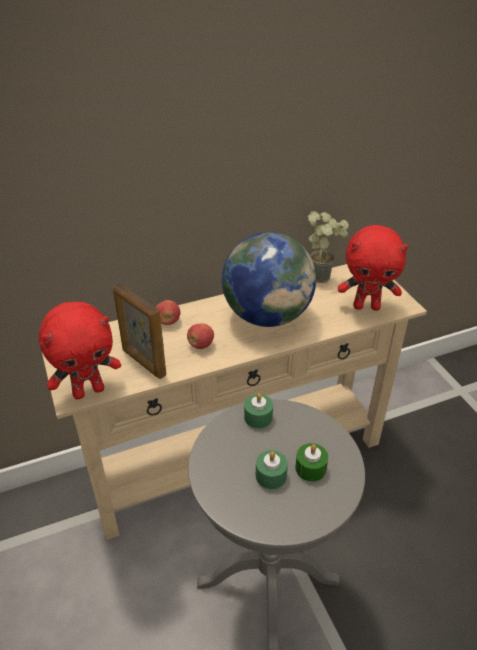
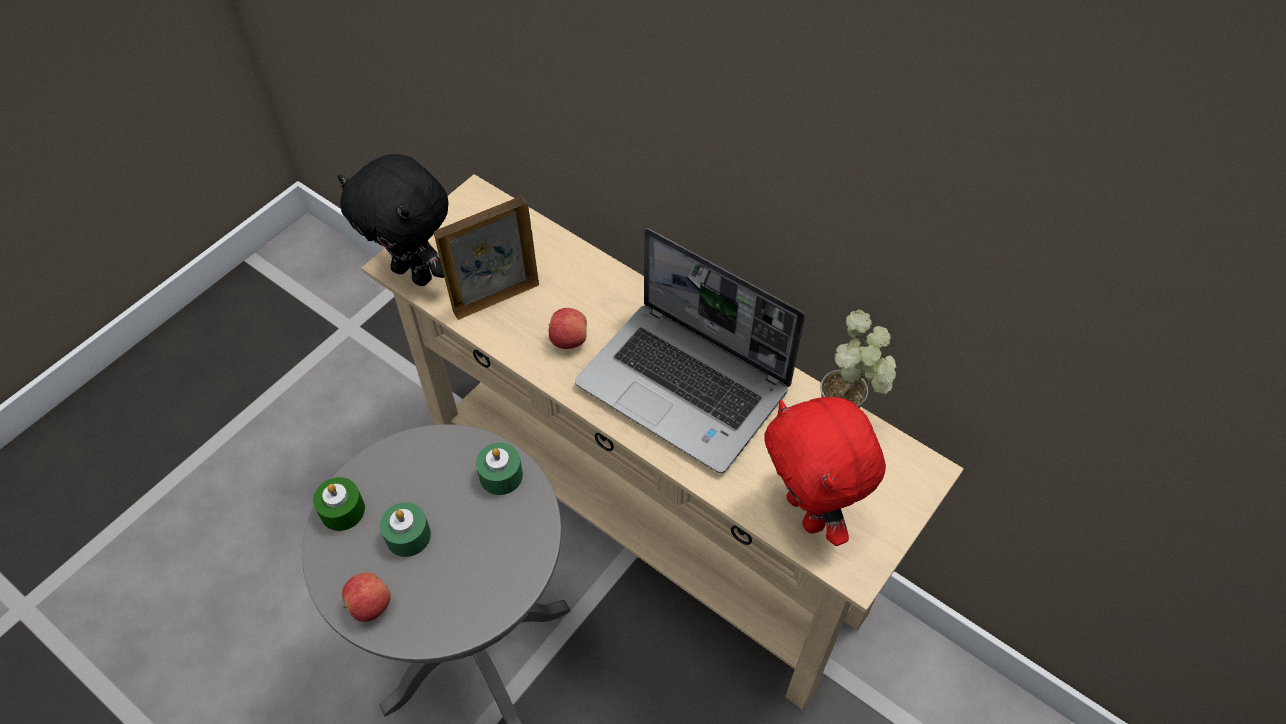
camera: 60 degrees right, 15 degrees up
(89, 391) = (414, 273): red plush toy -> black plush toy
(143, 362) = (495, 298): picture frame -> picture frame turned 45 degrees clockwise
(168, 321) = (592, 279): apple -> apple (369, 605)
(267, 316) = (686, 387): globe -> laptop
(310, 468) = (443, 577): green candle -> green candle (342, 510)

